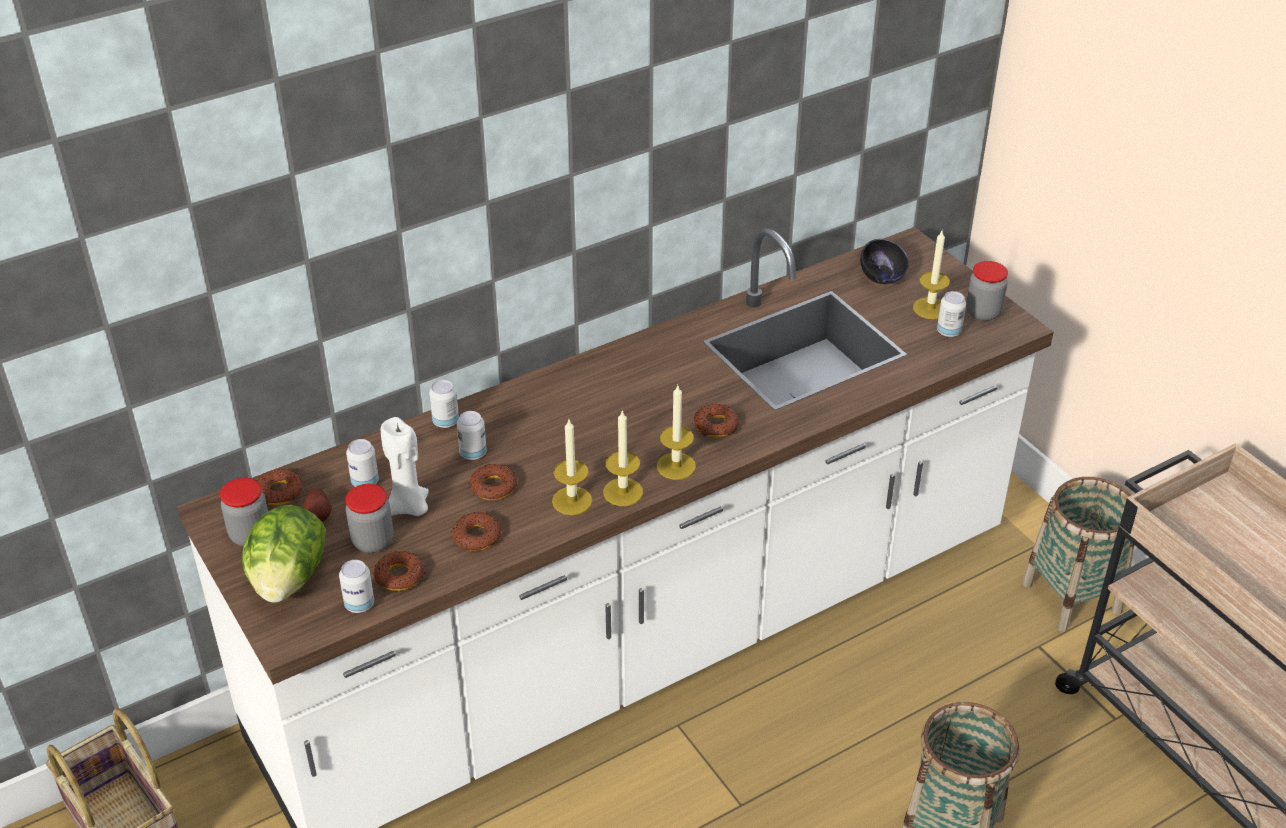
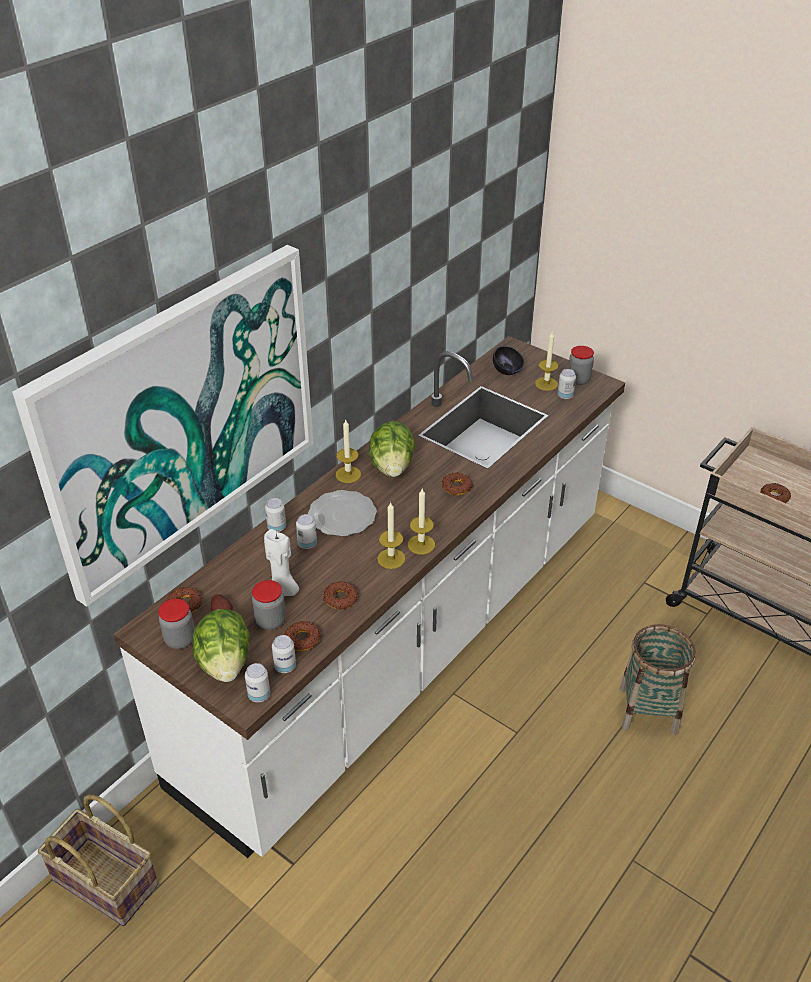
camera: 20 degrees left, 0 degrees up
(308, 242) = (183, 418): none -> picture
(365, 482) = (242, 582): can -> can (259, 695)
(493, 487) = (333, 563): donut -> donut (774, 497)
(537, 428) = (341, 516): none -> plate
(642, 377) = (392, 467): none -> lettuce
(676, 466) = (446, 519): candle -> candle (348, 474)
(1072, 597) = (648, 547): basket -> none

